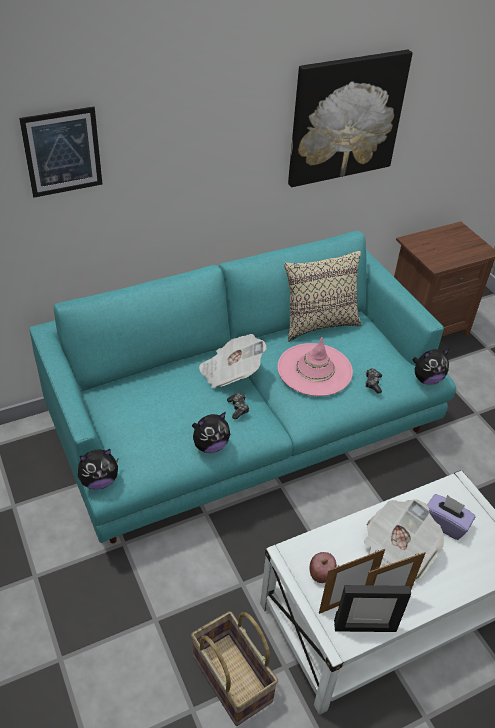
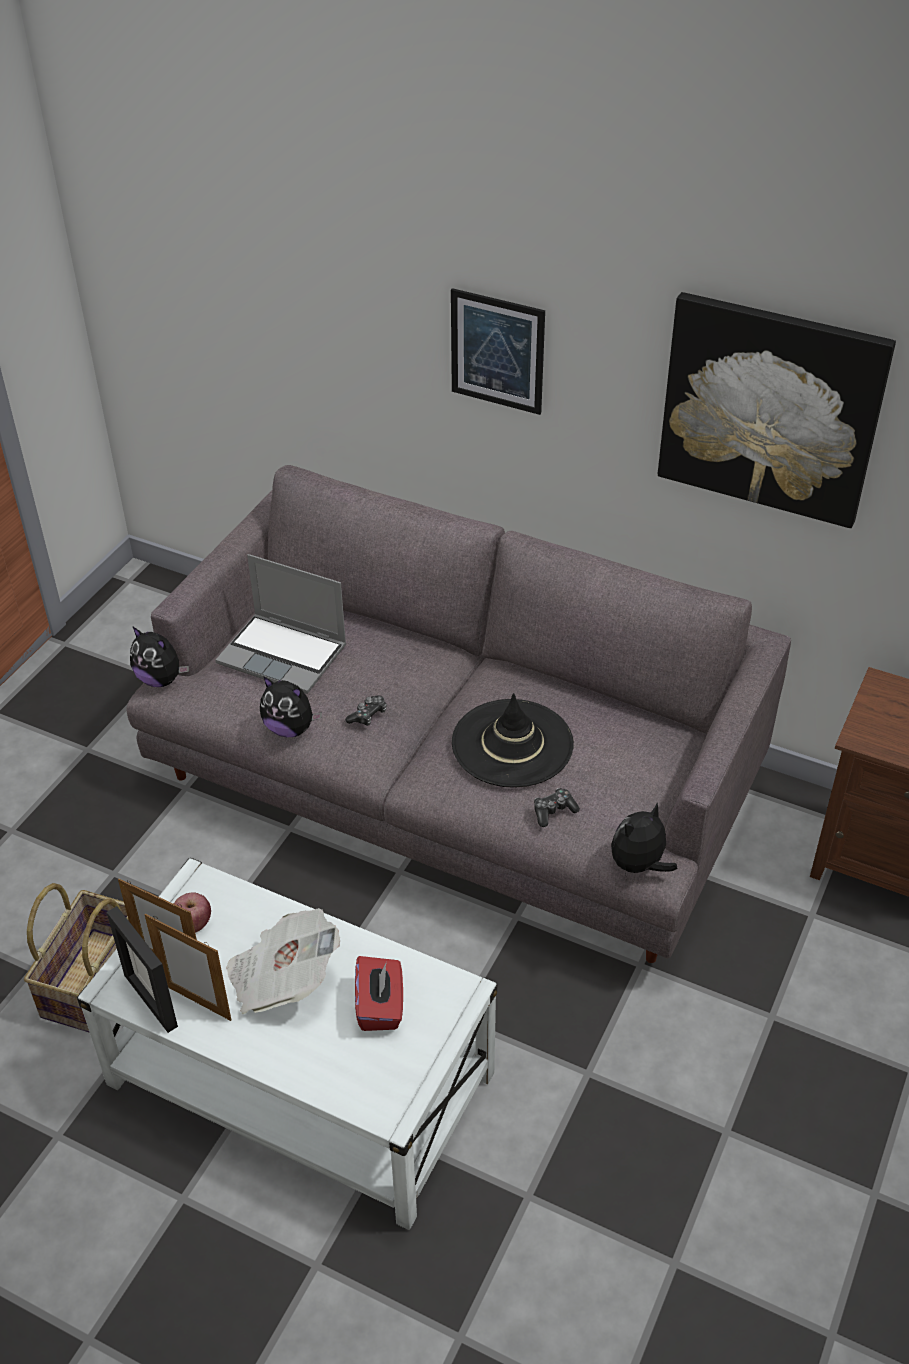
camera: 55 degrees right, 0 degrees up
(62, 152) = (339, 279): picture -> picture (497, 351)
(151, 414) = (284, 655): none -> laptop
(230, 373) = (420, 677): newspaper -> none
(242, 426) = (456, 781): turquoise sofa -> grey sofa
(314, 370) = (512, 744): pink hat -> black hat
(320, 326) = (608, 706): beige pillow -> none
(427, 379) = (639, 866): plush toy -> plush toy turned 105 degrees clockwise
(445, 523) = (380, 1007): purple tissue box -> red tissue box

